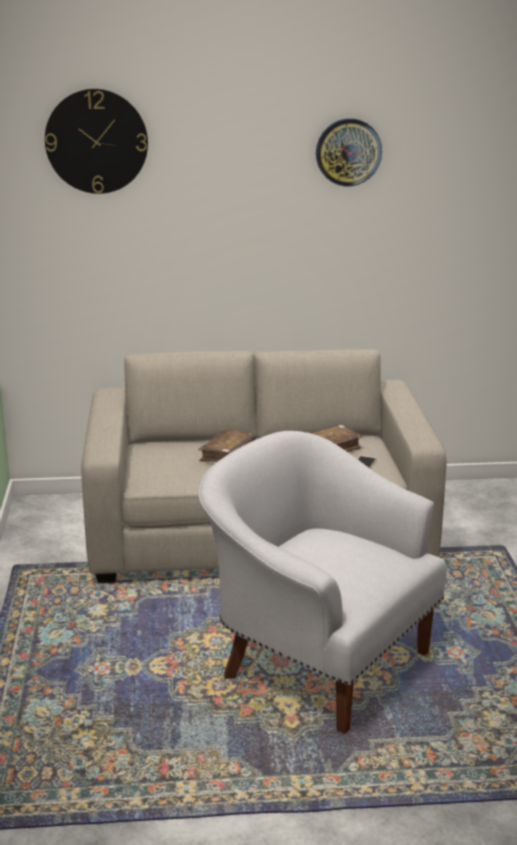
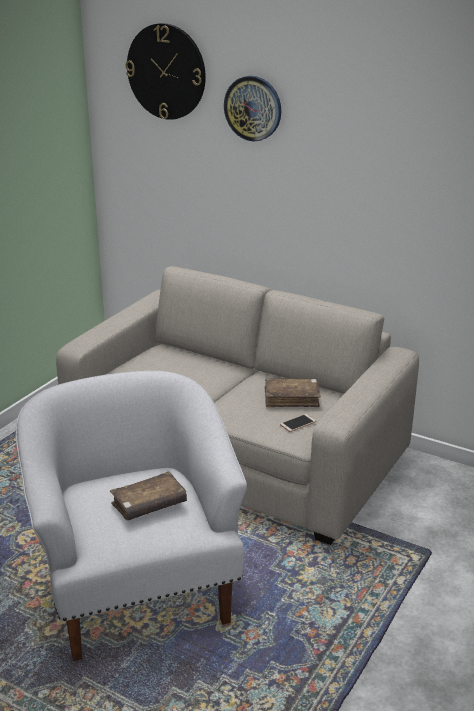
camera: 35 degrees right, 5 degrees up
(227, 454) = (203, 376): brown book -> brown book (149, 505)
(348, 152) = (381, 109): wall clock -> wall clock (253, 108)

